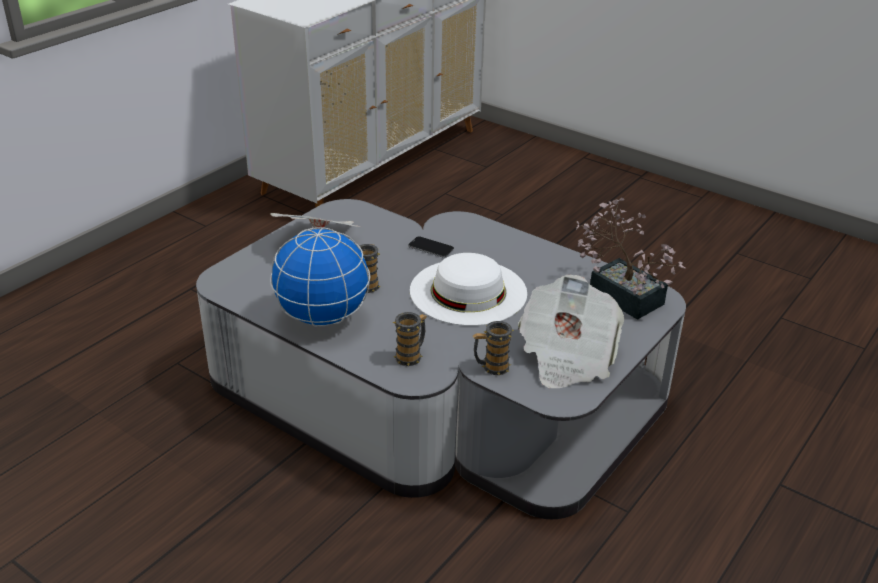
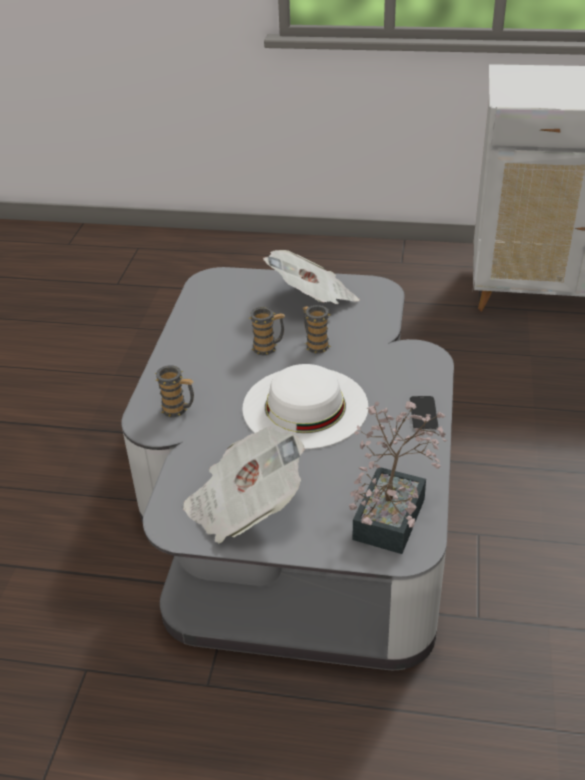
camera: 65 degrees right, 5 degrees up
(322, 318) = (199, 344): globe -> none
(431, 248) = (360, 359): phone -> phone (423, 414)
(491, 367) = (192, 462): mug -> mug (315, 344)

